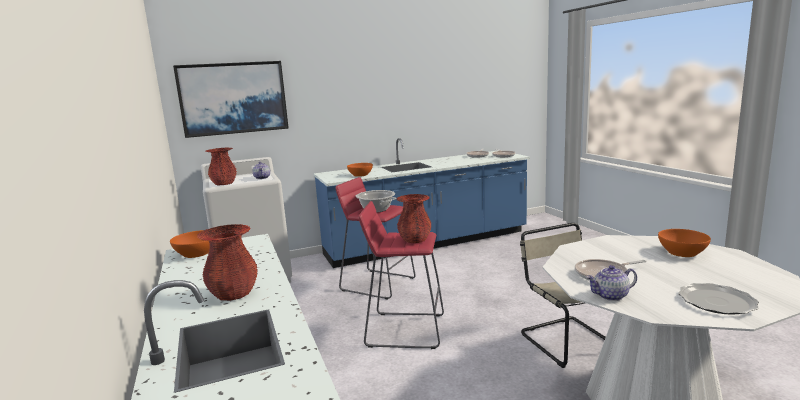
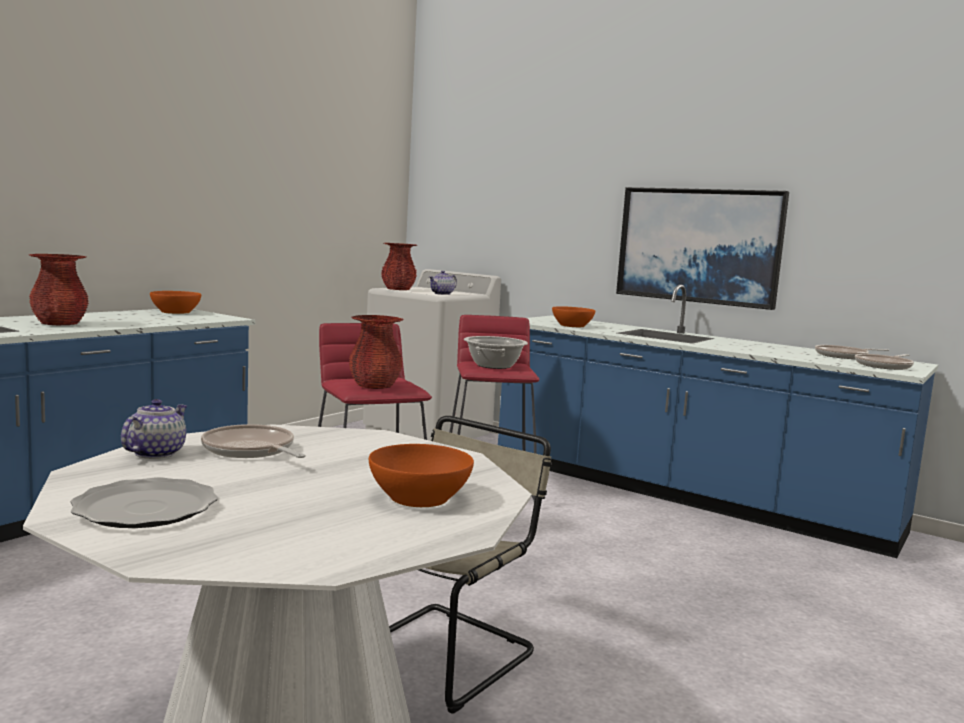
camera: 55 degrees right, 5 degrees down
(233, 98) = (476, 188): picture -> picture (699, 245)
(610, 296) = (155, 453): teapot -> teapot turned 60 degrees clockwise

